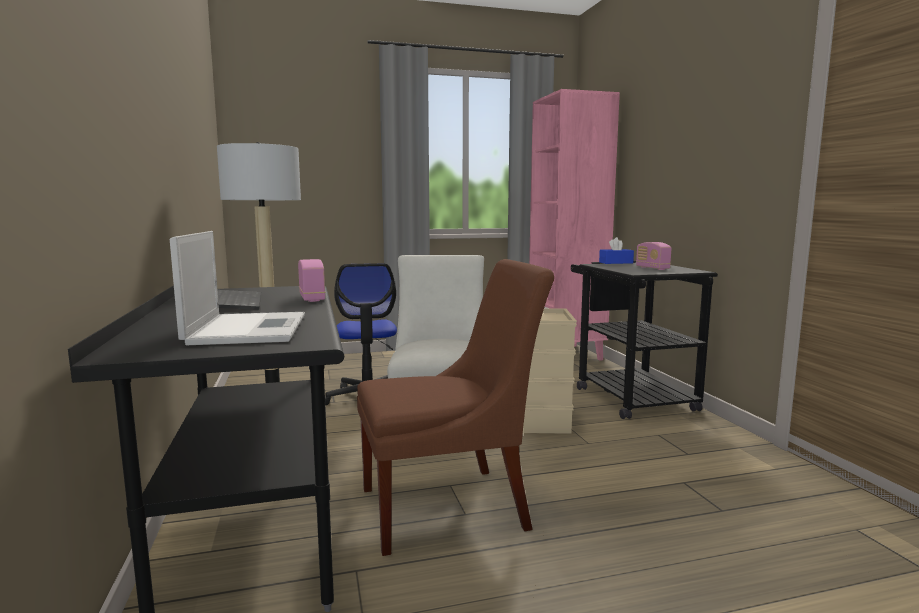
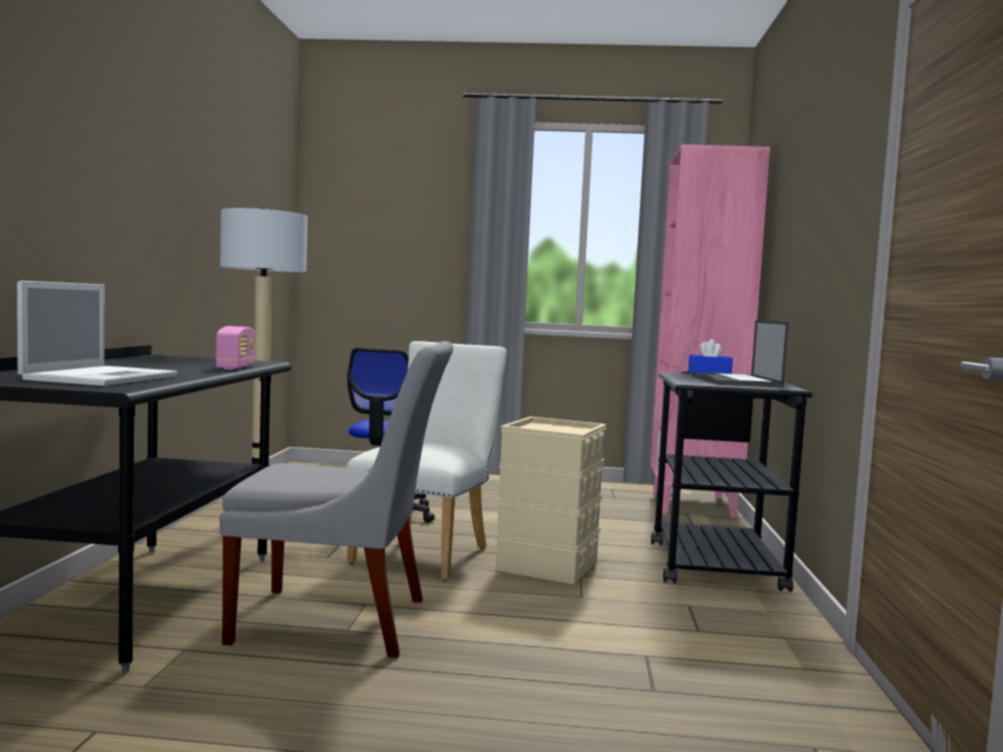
camera: 20 degrees right, 5 degrees down
(234, 302) = (158, 364): keyboard -> none
(451, 507) = (340, 622): brown chair -> grey chair
(652, 268) = (736, 381): radio -> laptop

